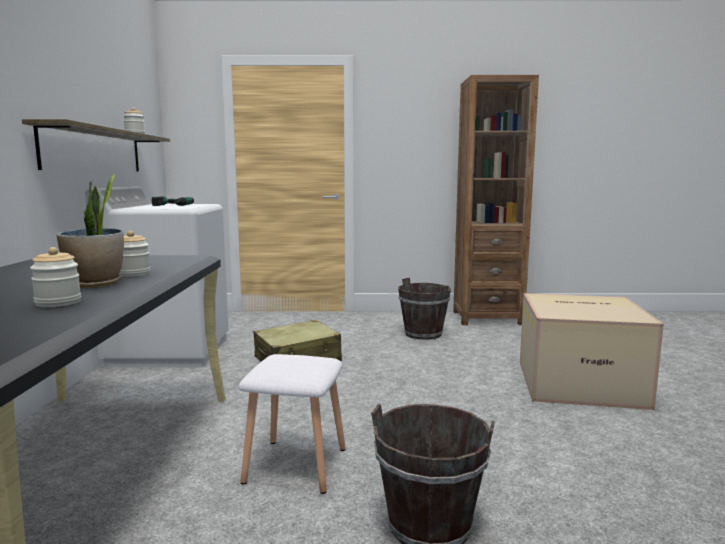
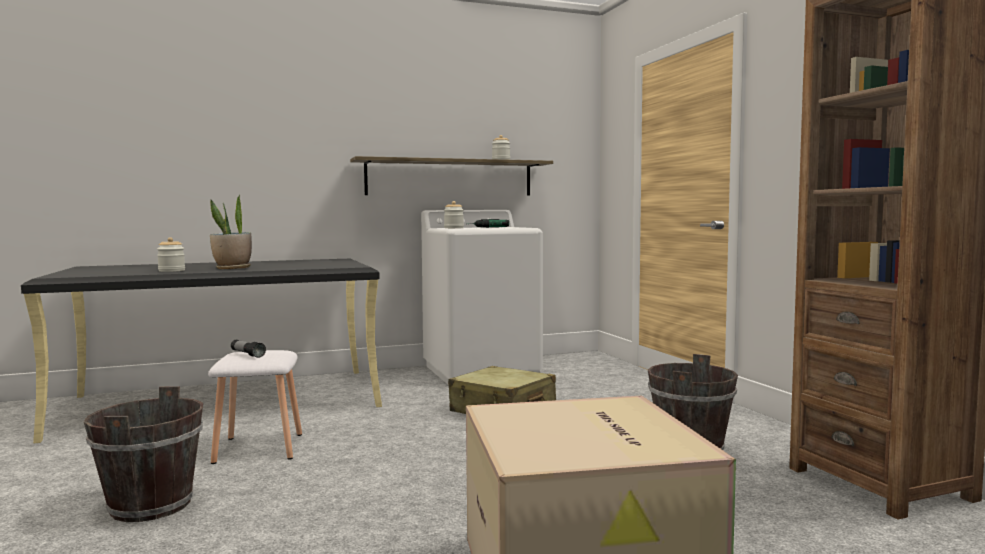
camera: 70 degrees right, 5 degrees down
(133, 274) = (269, 268): jar -> jar (454, 228)
(292, 366) = (247, 354): none -> flashlight

